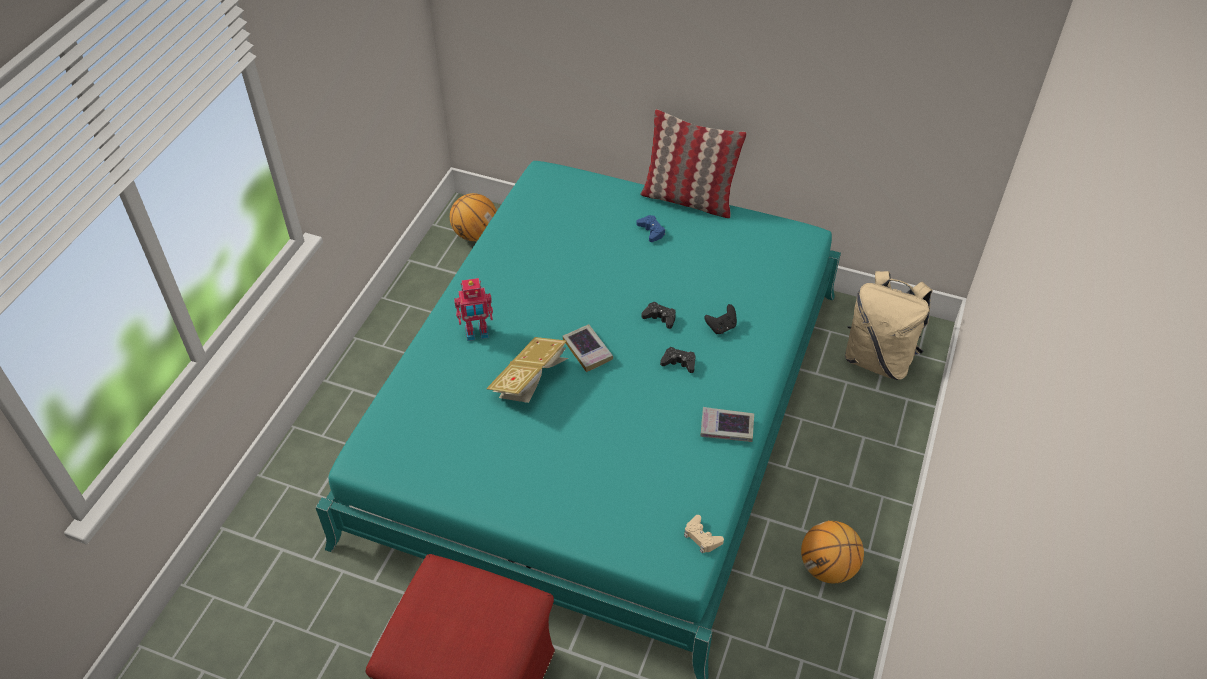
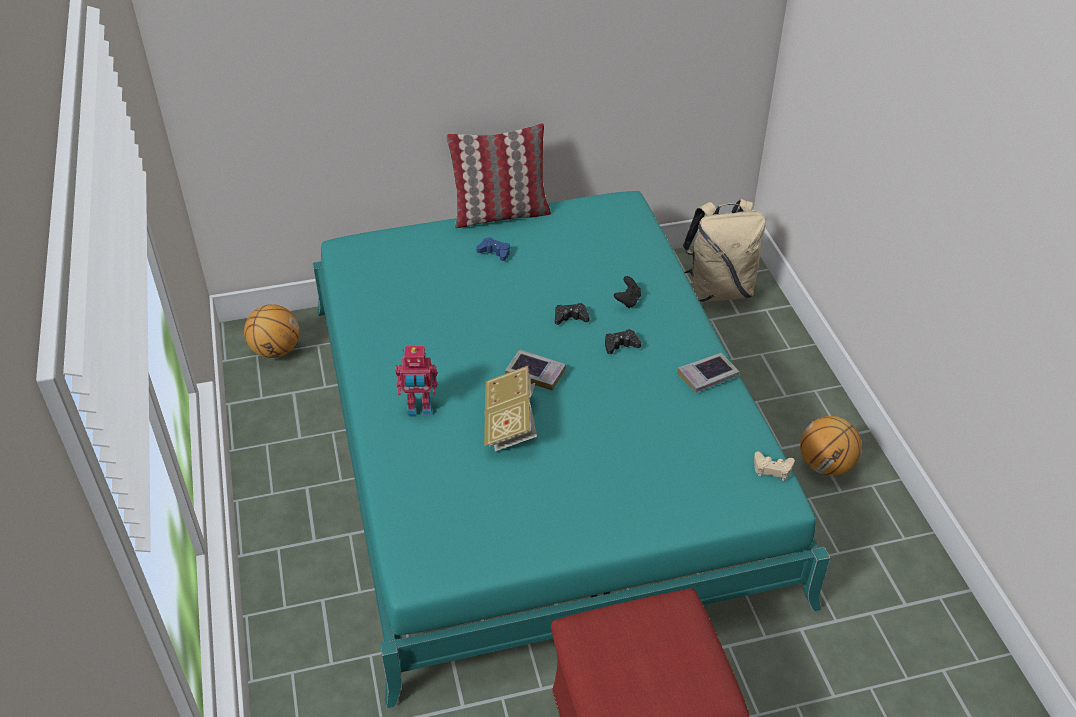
camera: 35 degrees left, 5 degrees down
(477, 333) = (419, 408): toy robot -> toy robot turned 45 degrees clockwise

